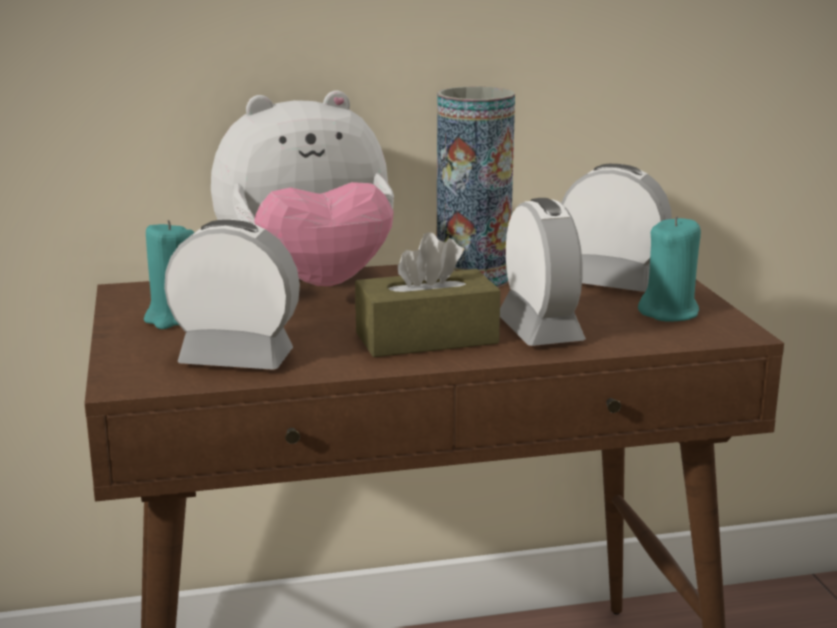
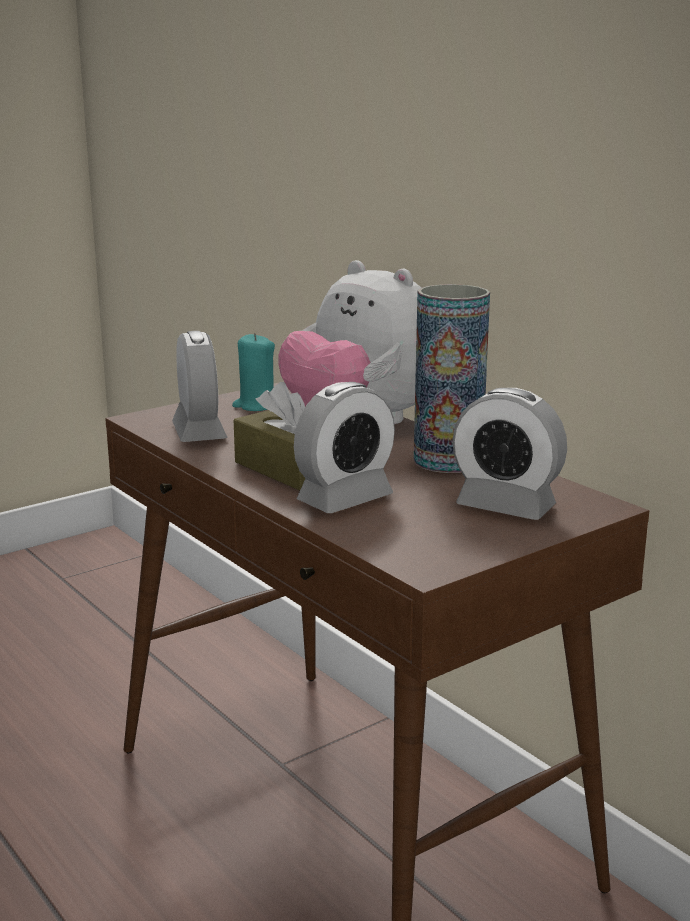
camera: 65 degrees right, 0 degrees up
(610, 282) = (505, 506): alarm clock -> alarm clock turned 120 degrees clockwise
(669, 313) = (448, 537): turquoise candle -> none

